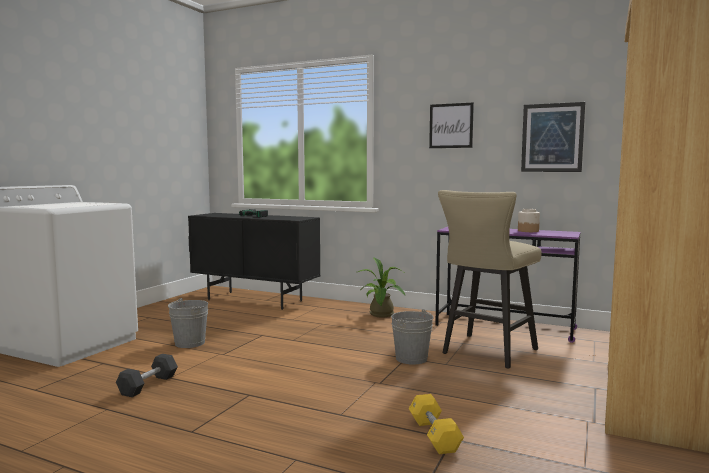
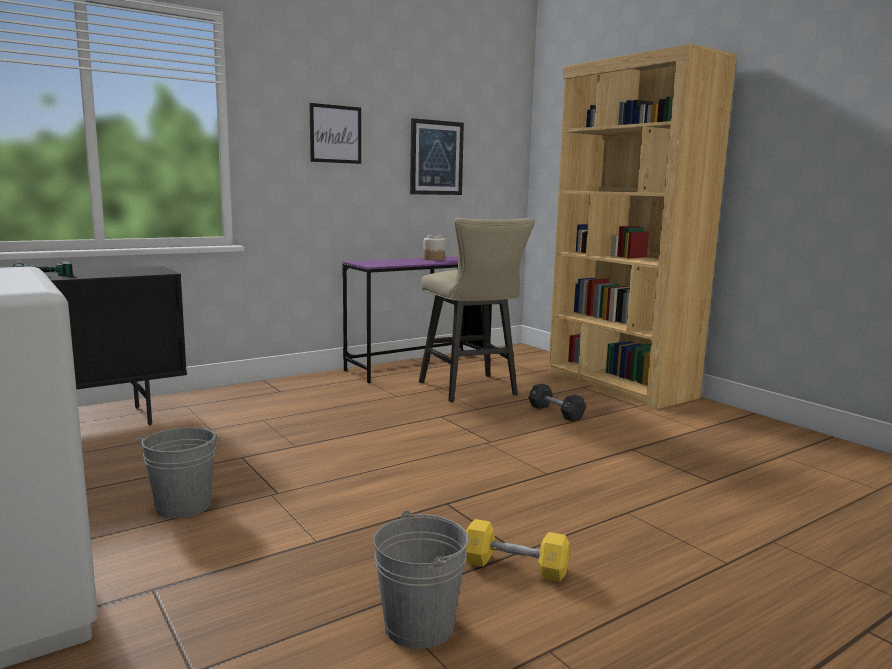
camera: 60 degrees left, 5 degrees up
(148, 385) = (326, 560): black dumbbell -> black dumbbell (556, 412)
(382, 315) = (292, 391): potted plant -> none
(411, 358) = (446, 415): grey bucket -> grey bucket (419, 626)
(434, 435) = (621, 452): yellow dumbbell -> yellow dumbbell (515, 566)

